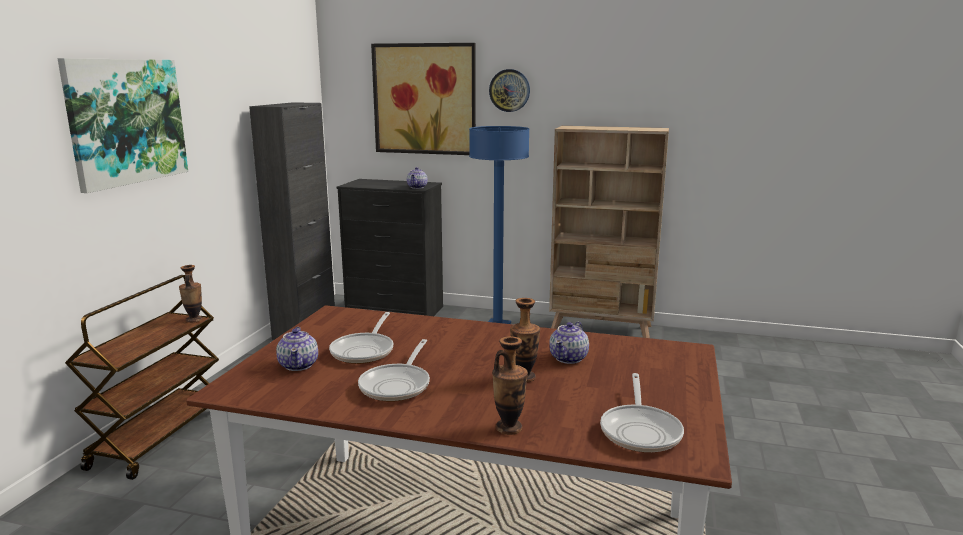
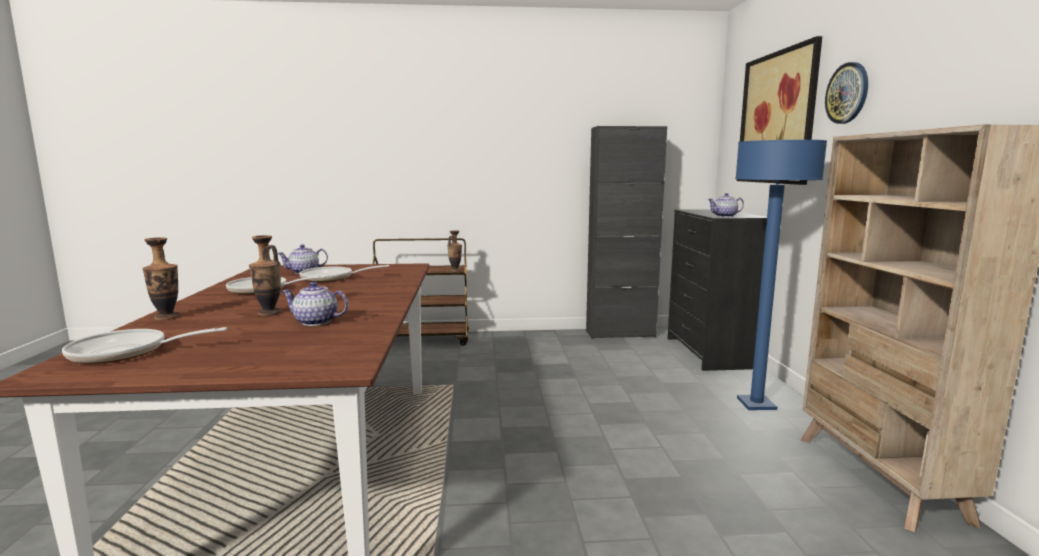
camera: 70 degrees right, 5 degrees down
(126, 121) = (459, 130): picture -> none

